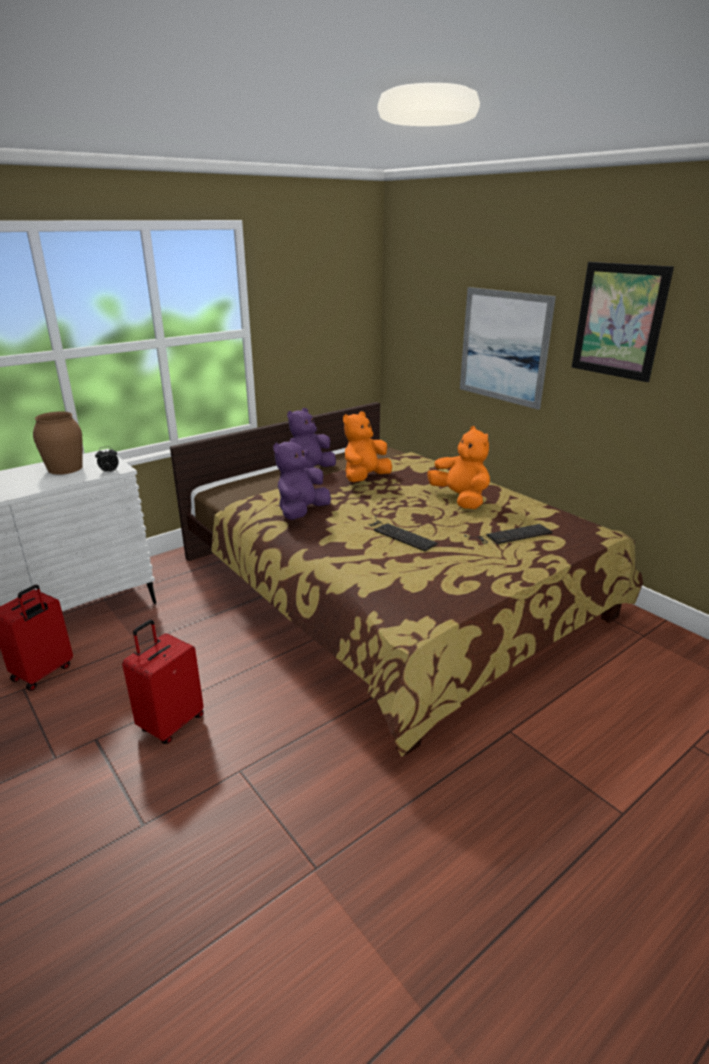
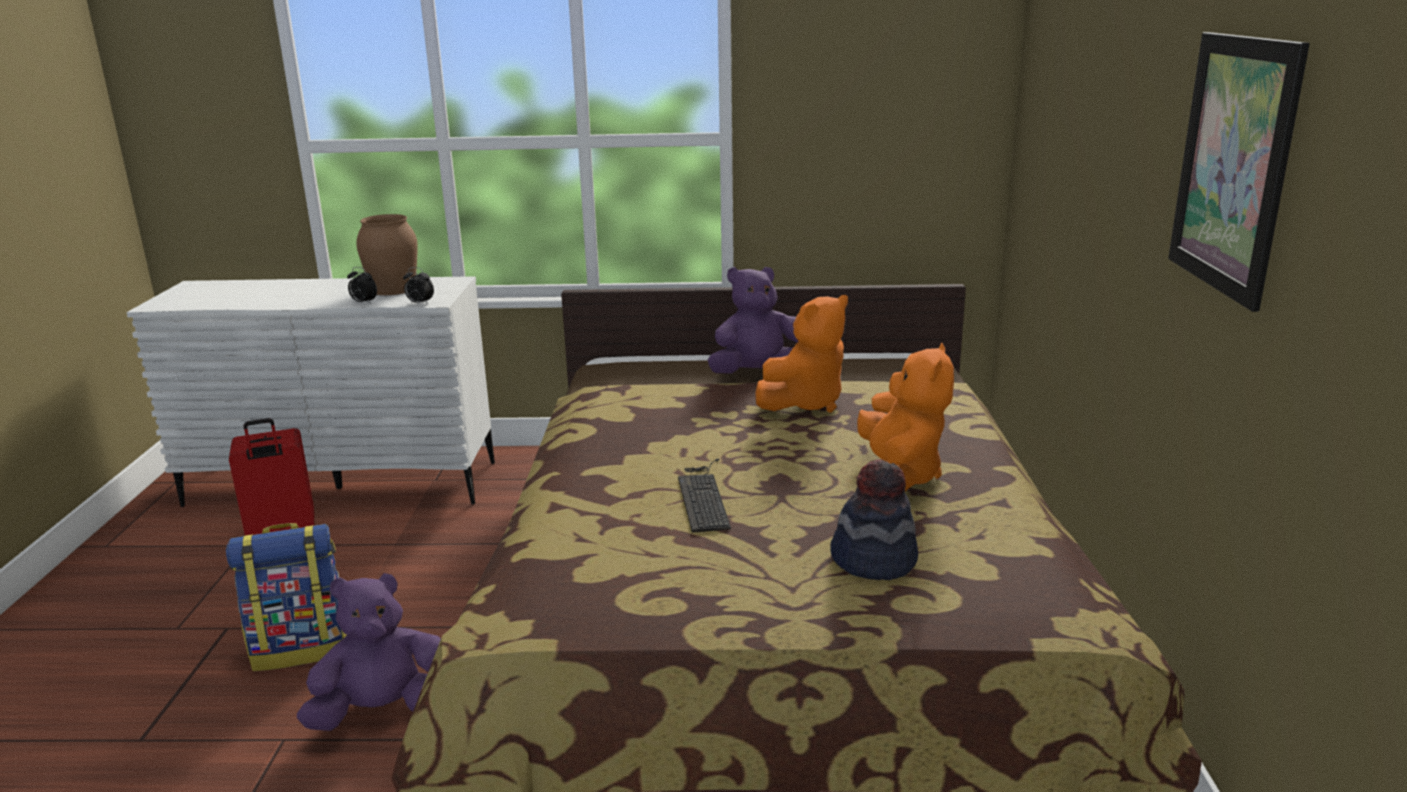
camera: 40 degrees right, 5 degrees down
(64, 481) = (363, 303): none -> alarm clock
(171, 723) = (302, 648): red suitcase -> backpack
(302, 512) = (636, 424): purple plush toy -> purple plush toy (383, 712)
(365, 478) = (805, 403): orange plush toy -> orange plush toy turned 150 degrees clockwise
(504, 346) = (1109, 203): picture -> none
(511, 535) = (873, 560): keyboard -> hat

